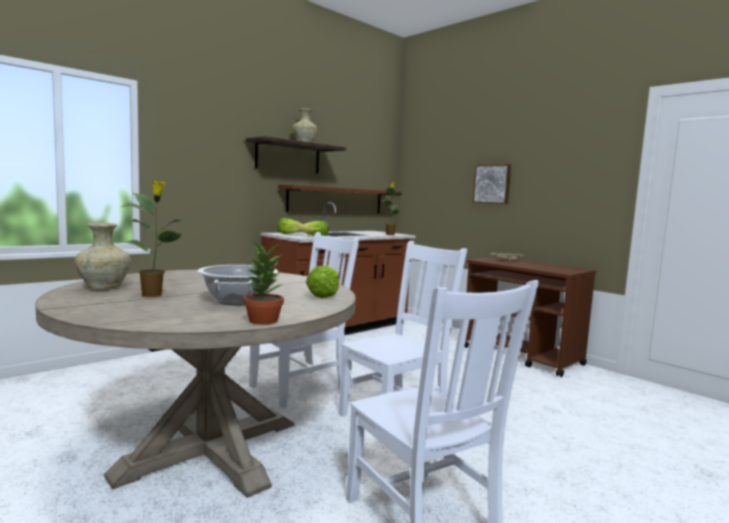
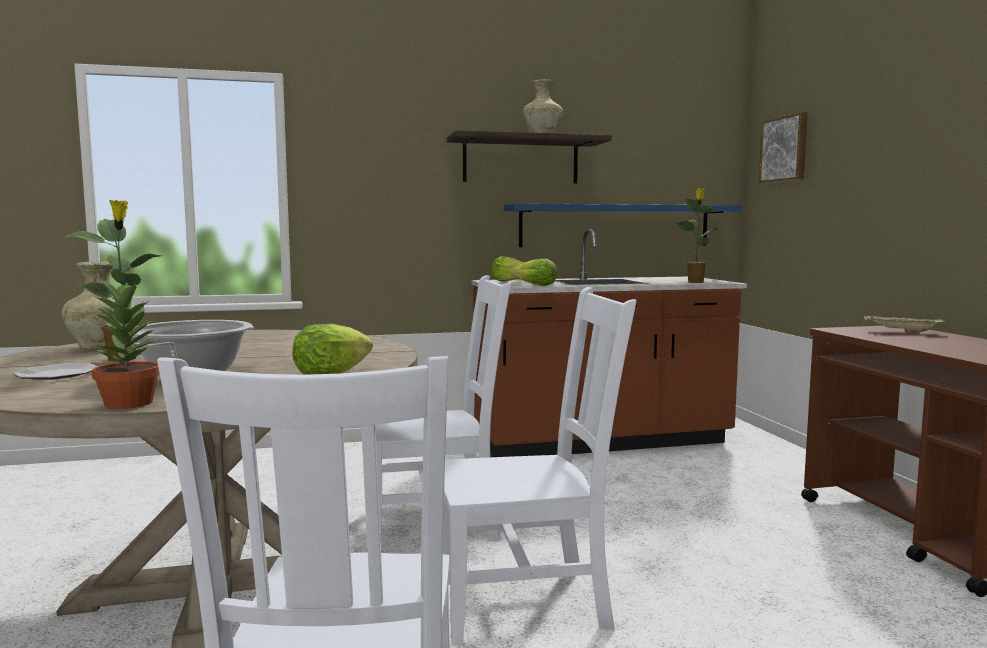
camera: 30 degrees right, 0 degrees up
(144, 308) = (57, 375): none -> plate
(336, 200) = (615, 226): brown shelf -> blue shelf
(492, 184) = (896, 177): picture -> picture (785, 149)

